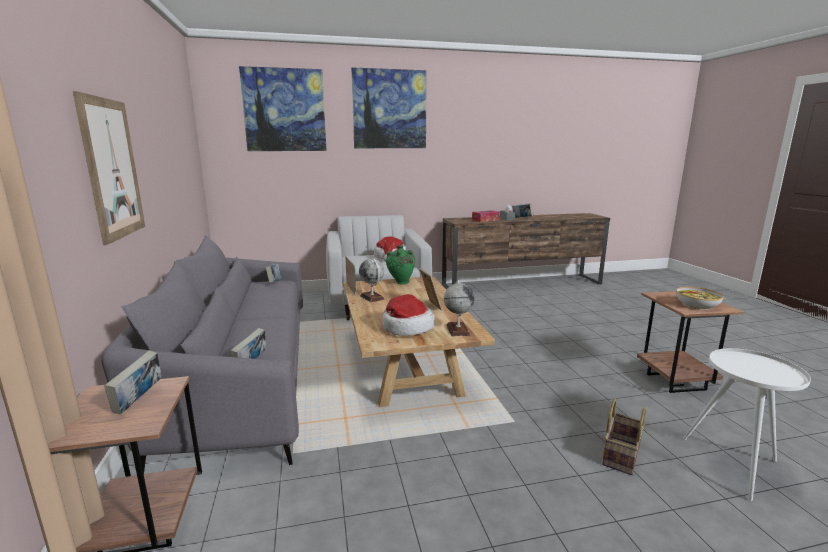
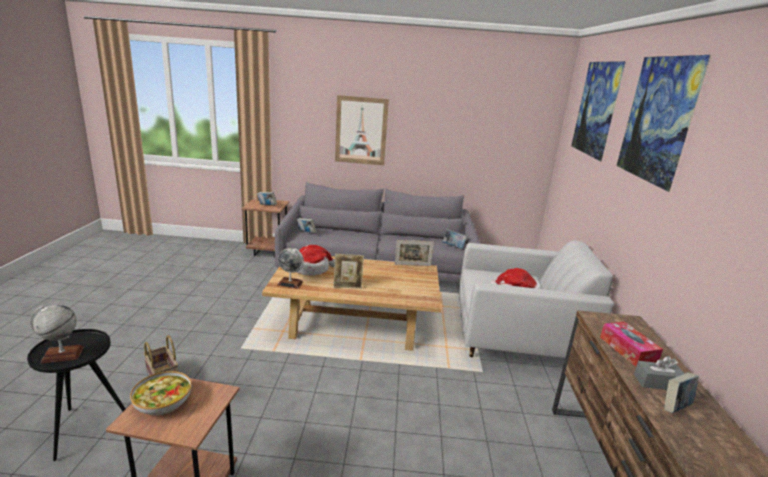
camera: 105 degrees right, 5 degrees up
(372, 297) = (385, 269): globe -> globe (62, 355)
(400, 283) = (421, 287): green vase -> none
(733, 467) = (87, 427): white side table -> black side table

